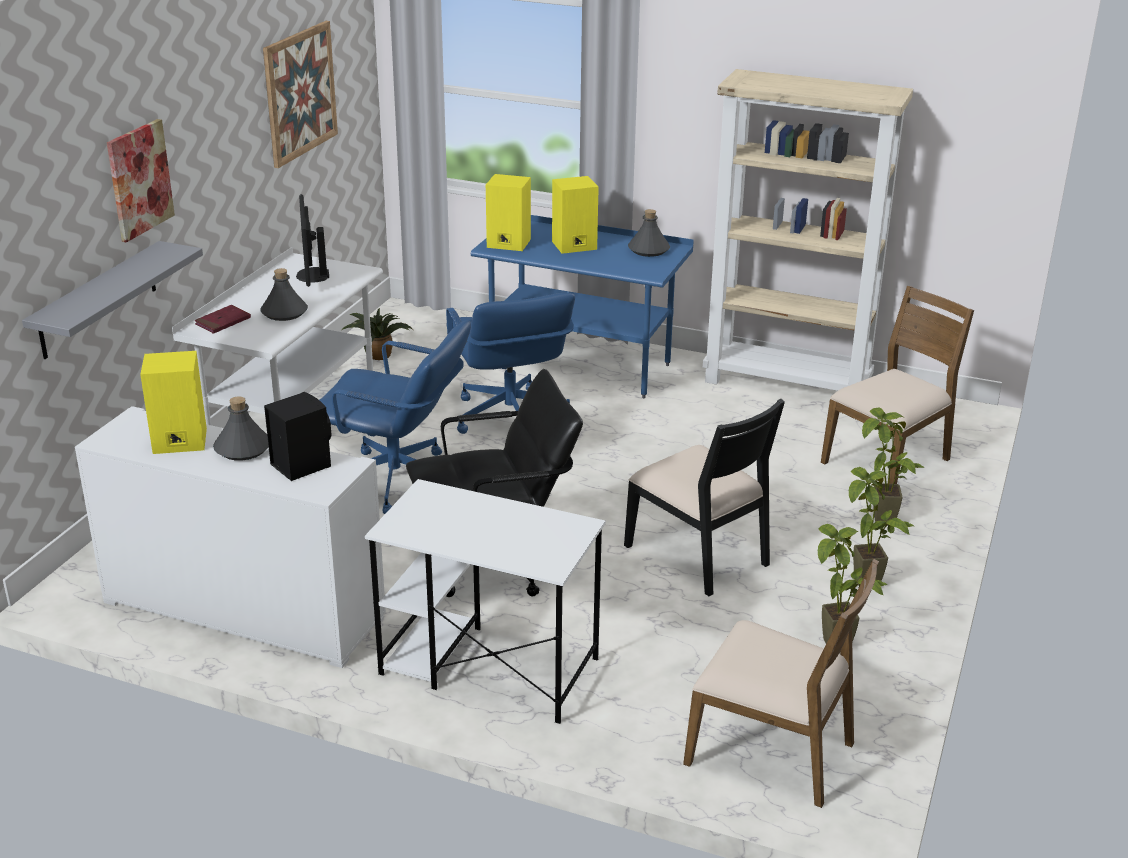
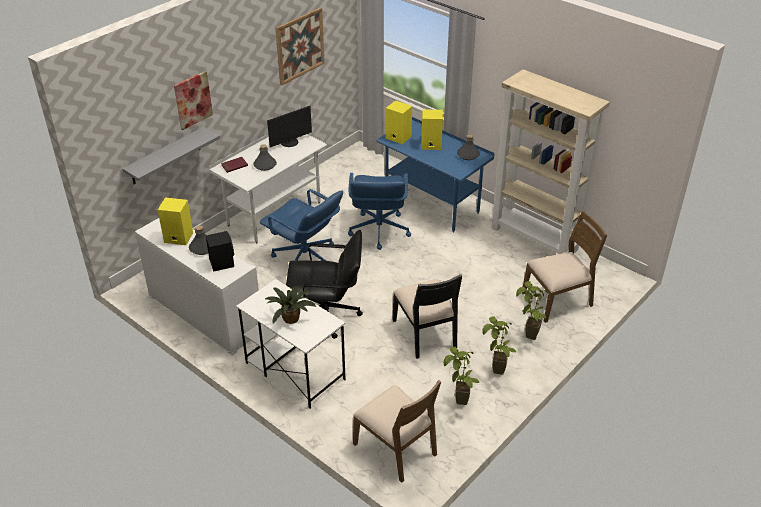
camera: 20 degrees right, 10 degrees up
(311, 275) = (290, 142): monitor -> monitor turned 135 degrees counterclockwise
(378, 354) = (334, 177): potted plant -> potted plant (290, 317)

